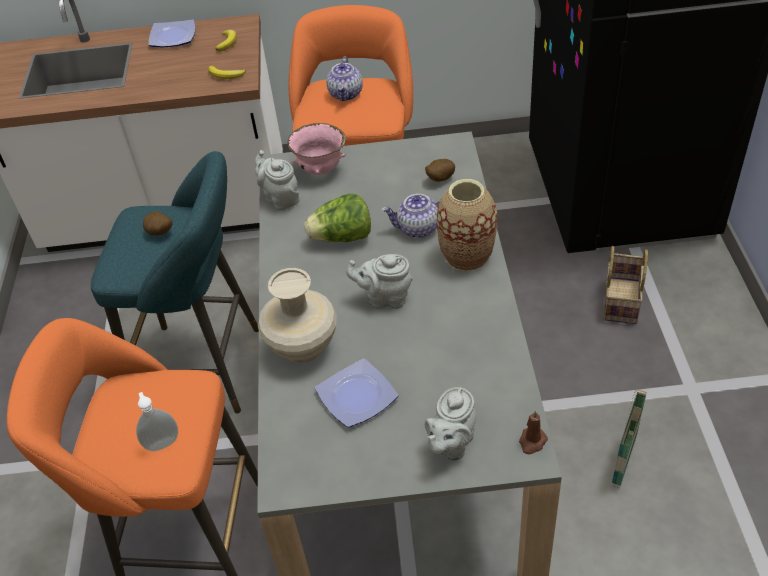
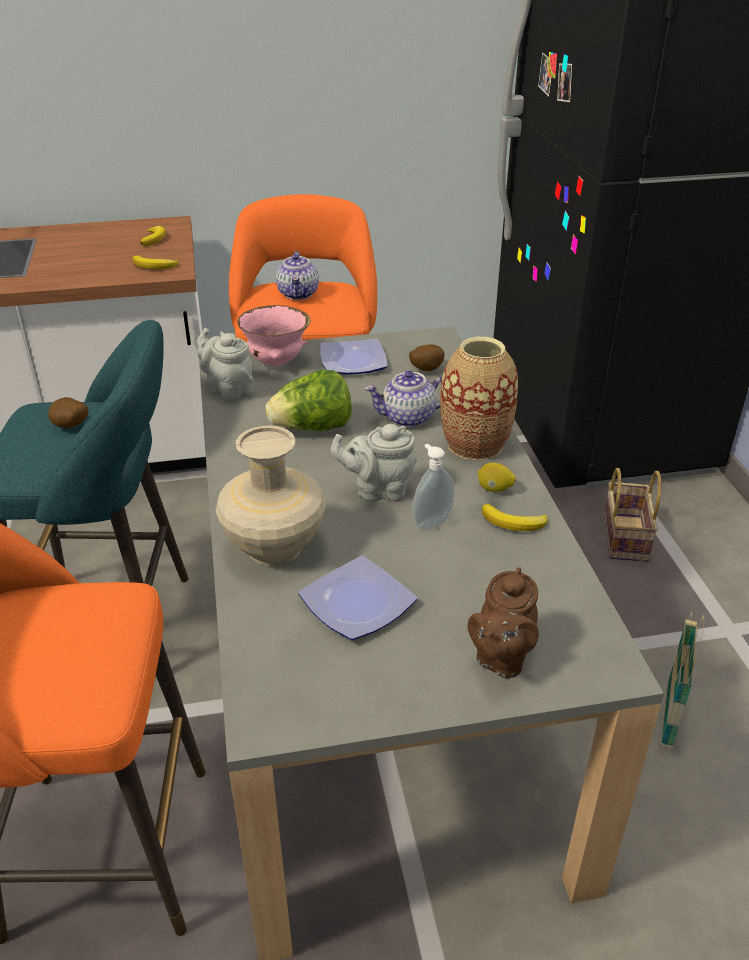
camera: 10 degrees left, 10 degrees down
(162, 442) = (75, 672): soap dispenser -> soap dispenser (431, 522)
(174, 36) = (88, 233): plate -> plate (354, 361)
(451, 444) = (500, 658): grey teapot -> brown teapot
(474, 299) = (494, 489): none -> lemon
(483, 330) = (514, 523): none -> banana
(532, 442) = (611, 650): brown candle -> none

